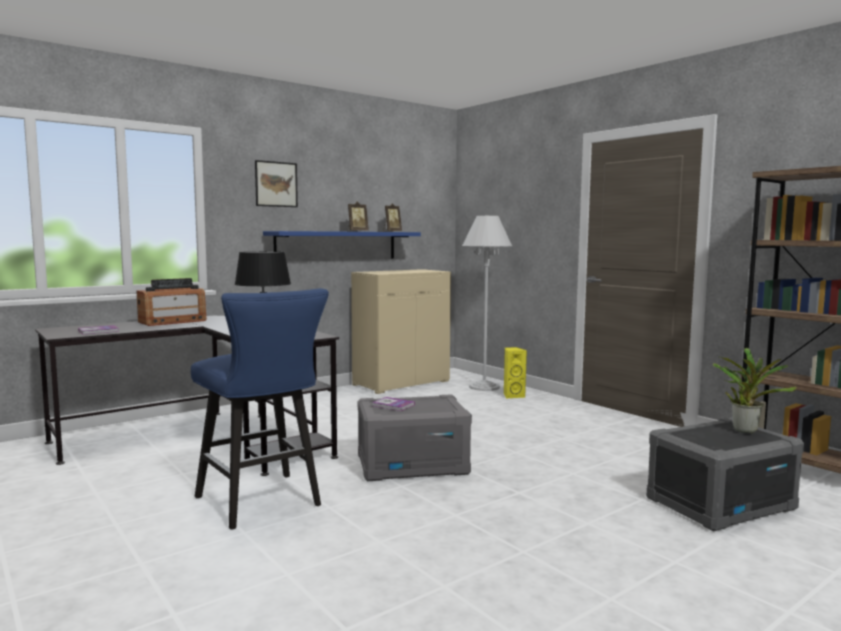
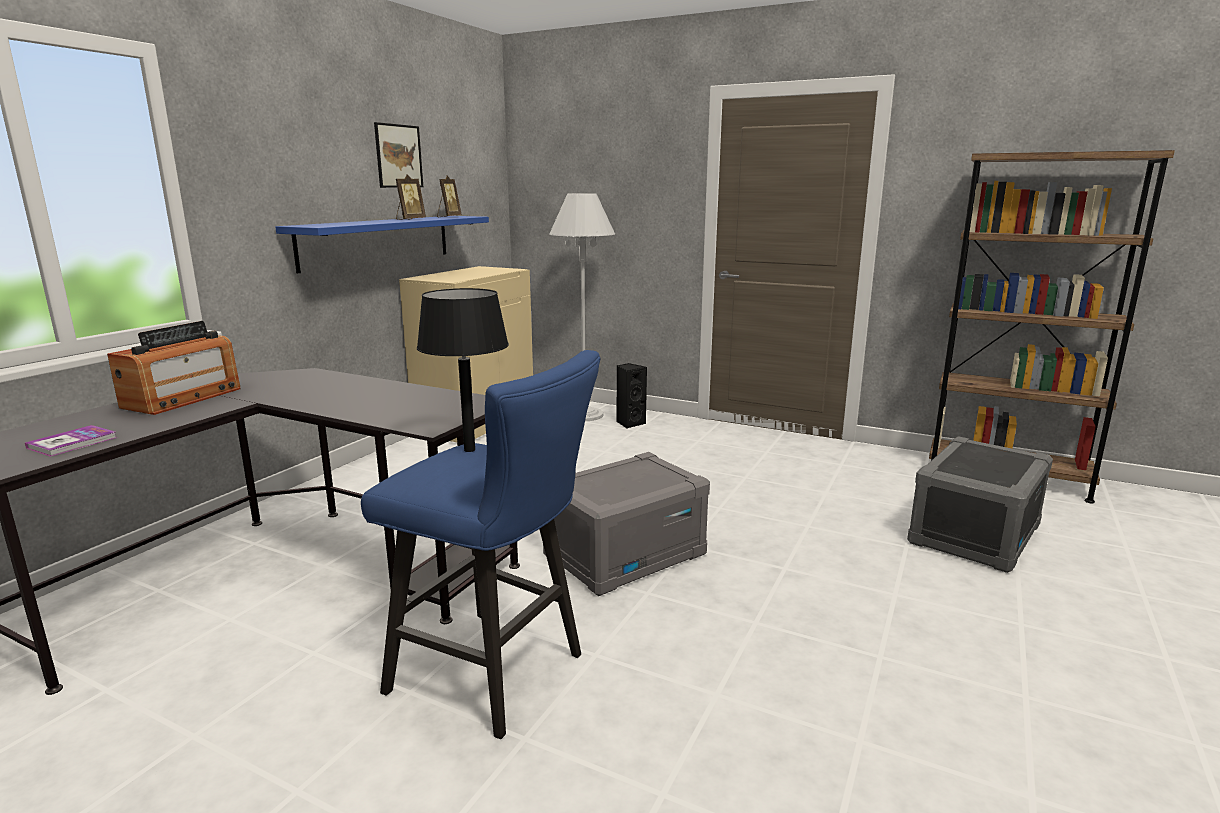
camera: 25 degrees left, 10 degrees up
(276, 184) = (286, 147): picture -> picture (398, 156)
(393, 405) = (602, 484): book -> none
(513, 395) = (630, 423): yellow speaker -> black speaker
(745, 429) = (991, 451): potted plant -> none

